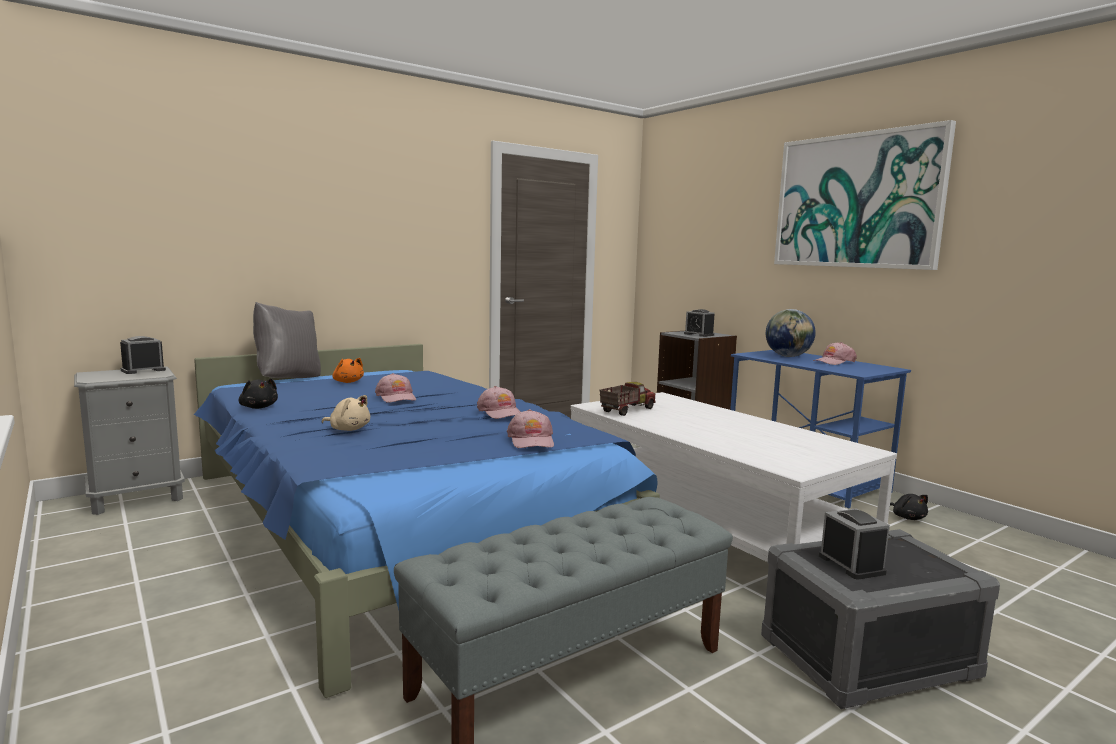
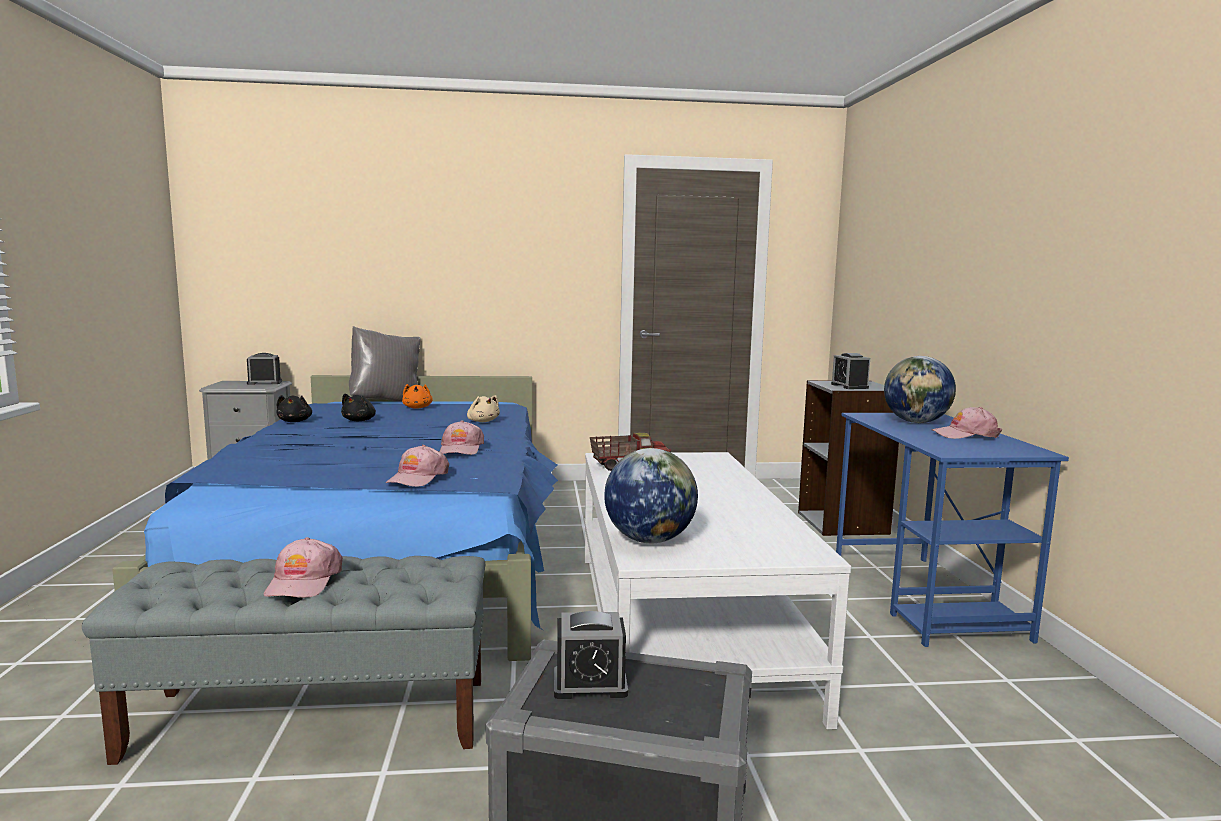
camera: 30 degrees right, 0 degrees up
(348, 429) = (304, 447): beige plush toy -> beige plush toy (482, 421)
(396, 397) = (414, 425): pink cap -> pink cap (303, 582)
(769, 459) = (649, 540): none -> globe
(851, 564) = (590, 684): alarm clock -> alarm clock turned 75 degrees clockwise
(856, 201) = (1026, 198): picture -> none
(908, 517) = (1002, 680): black plush toy -> black plush toy (360, 420)

